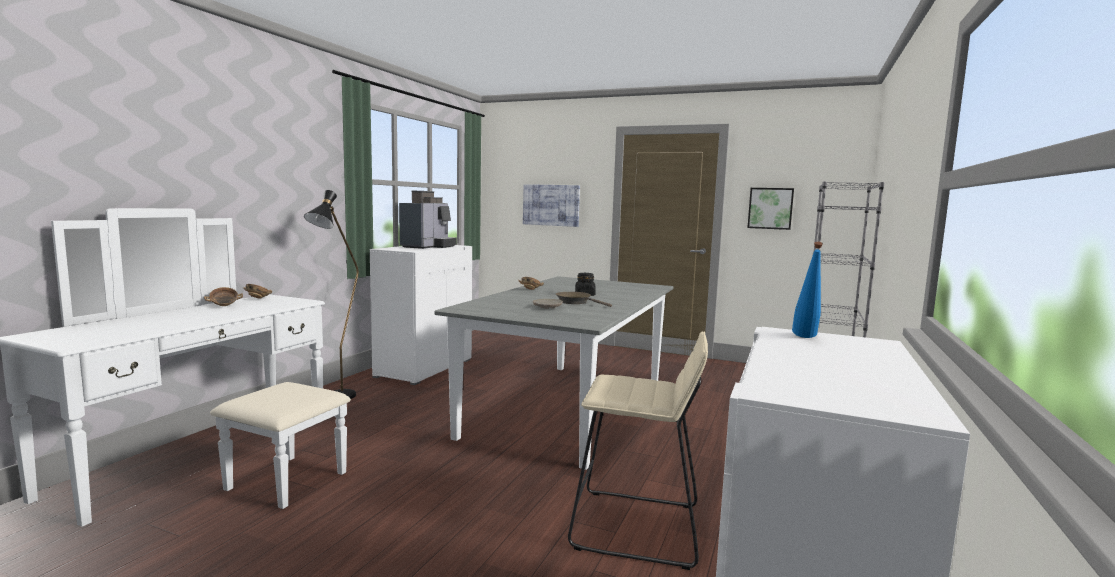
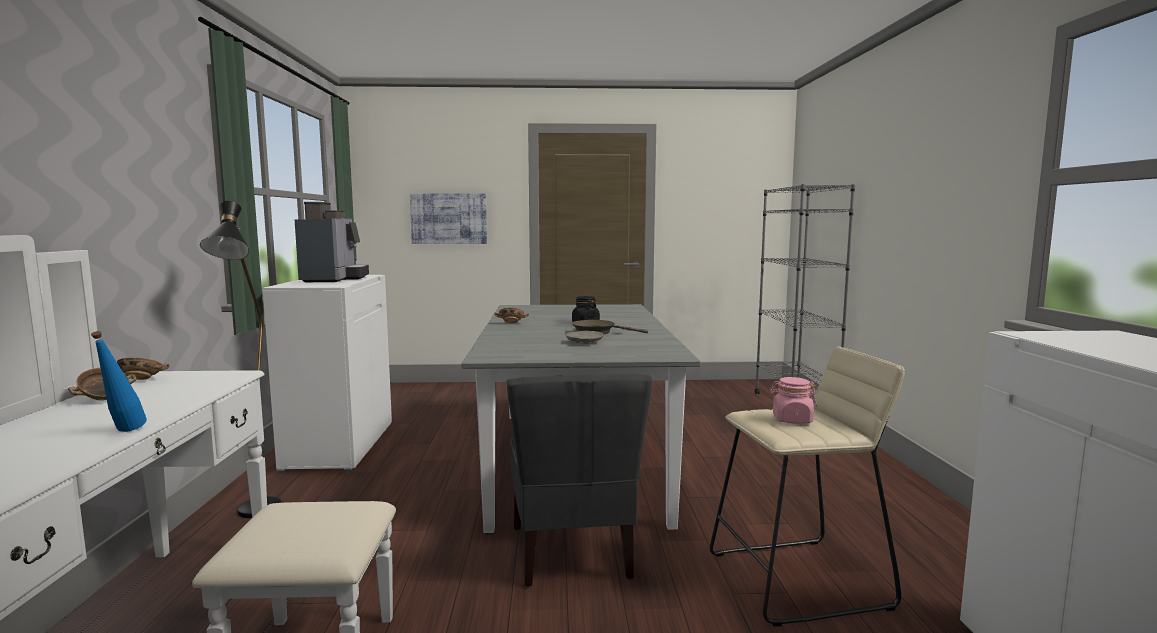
camera: 25 degrees left, 0 degrees up
(493, 465) = (572, 552): none -> grey chair
(632, 386) = (792, 420): none -> pink jar
(770, 208) = (702, 215): picture -> none
(805, 338) = (1068, 337): blue bottle -> blue bottle (123, 432)

